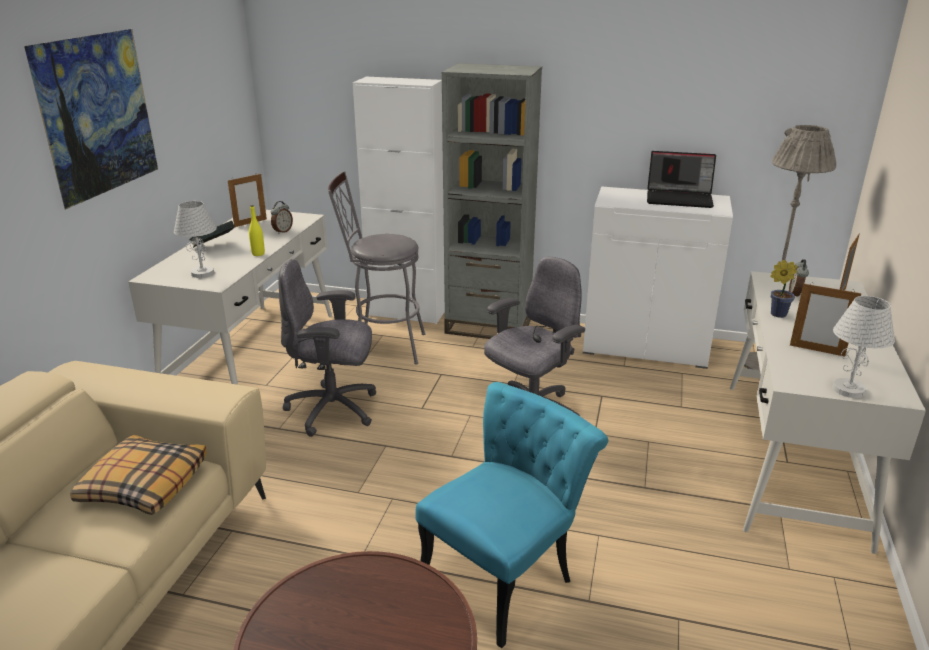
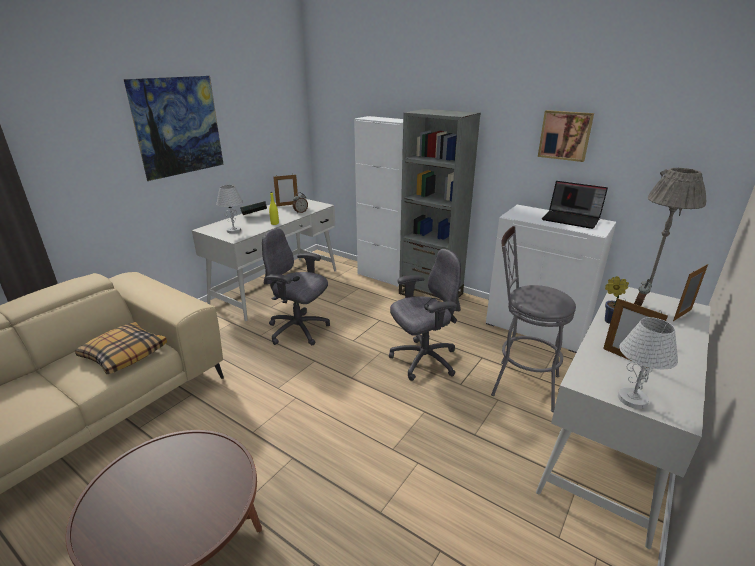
camera: 20 degrees right, 0 degrees up
(382, 347) = (353, 295): grey stool -> grey stool (518, 383)
(506, 573) = (335, 472): turquoise chair -> none
(658, 92) = (565, 135): none -> picture

